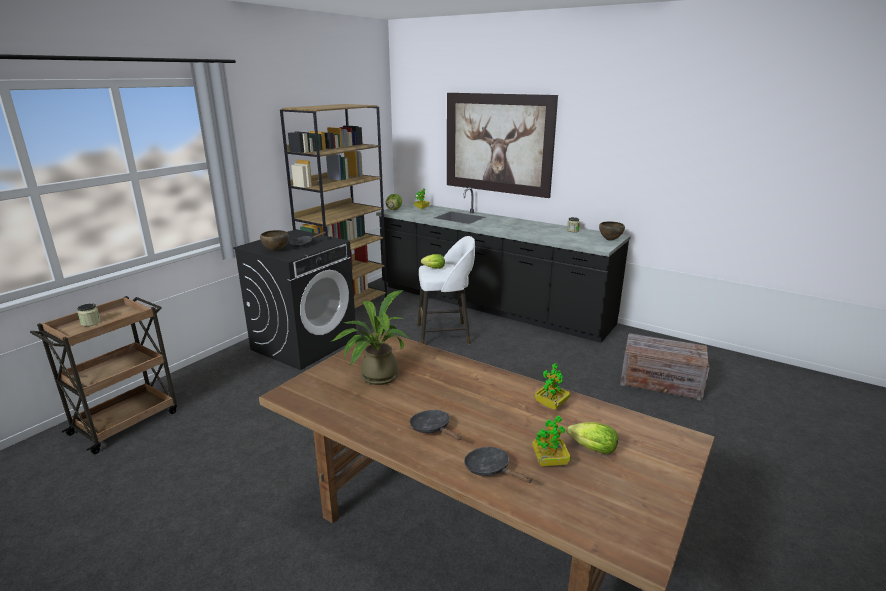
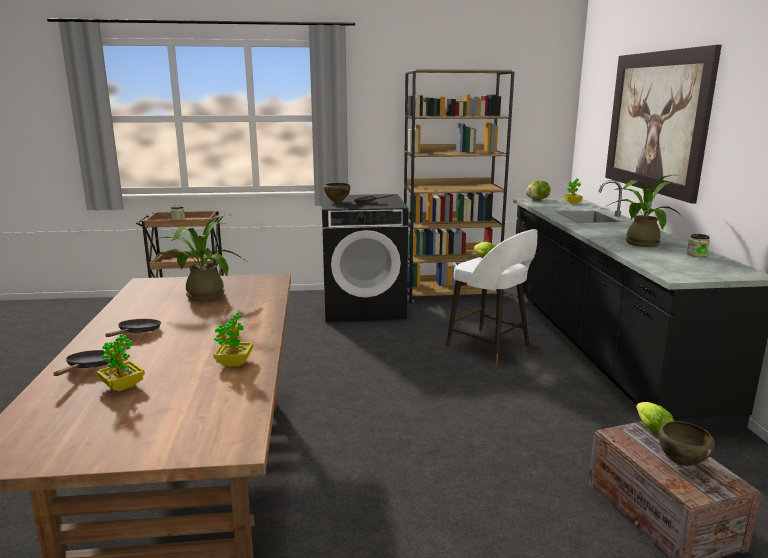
camera: 50 degrees right, 5 degrees down
(533, 230) = (639, 242): none -> potted plant
(590, 448) = (163, 398): lettuce -> lettuce (650, 428)
(609, 240) = (721, 274): brown bowl -> brown bowl (680, 462)

